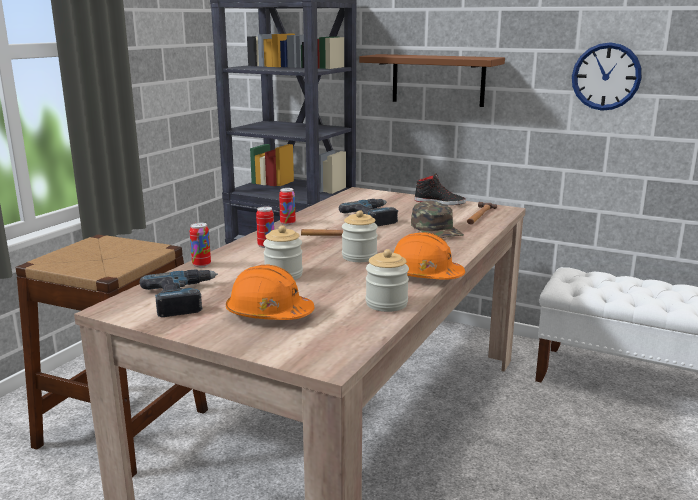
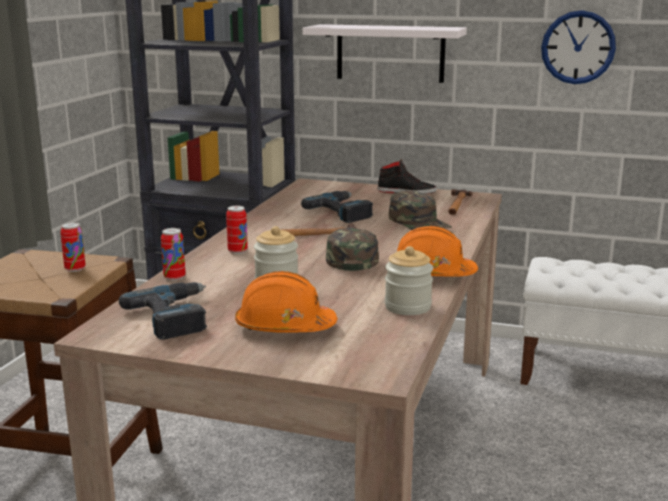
camera: 10 degrees left, 0 degrees up
(287, 223) = (248, 224): can -> can (75, 269)
(359, 257) = (350, 257): jar -> green cap
(438, 80) = (390, 53): brown shelf -> white shelf

